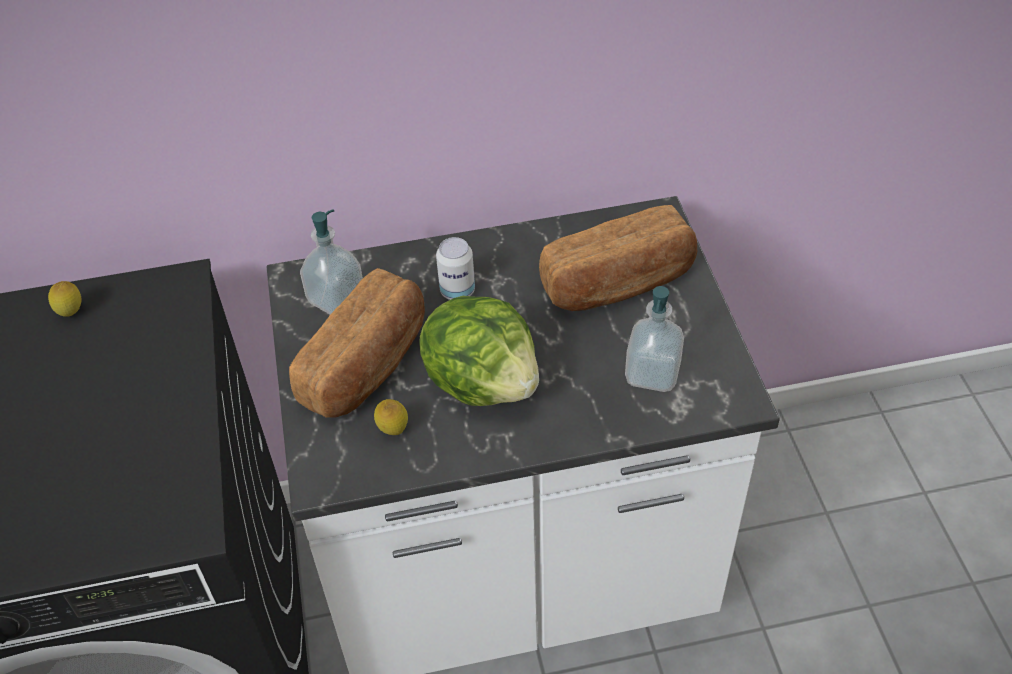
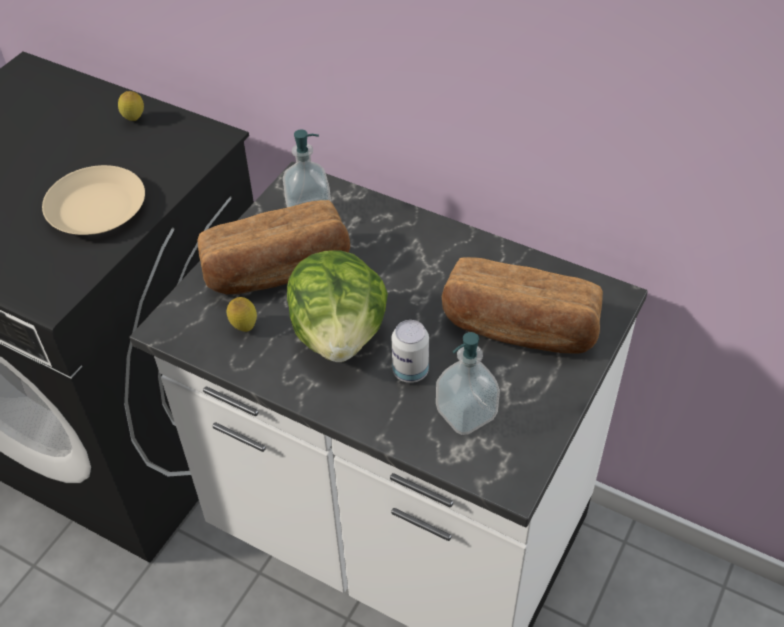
camera: 40 degrees right, 0 degrees up
(134, 417) = (96, 208): none -> beige plate
(457, 291) = (394, 258): can -> can (410, 371)

